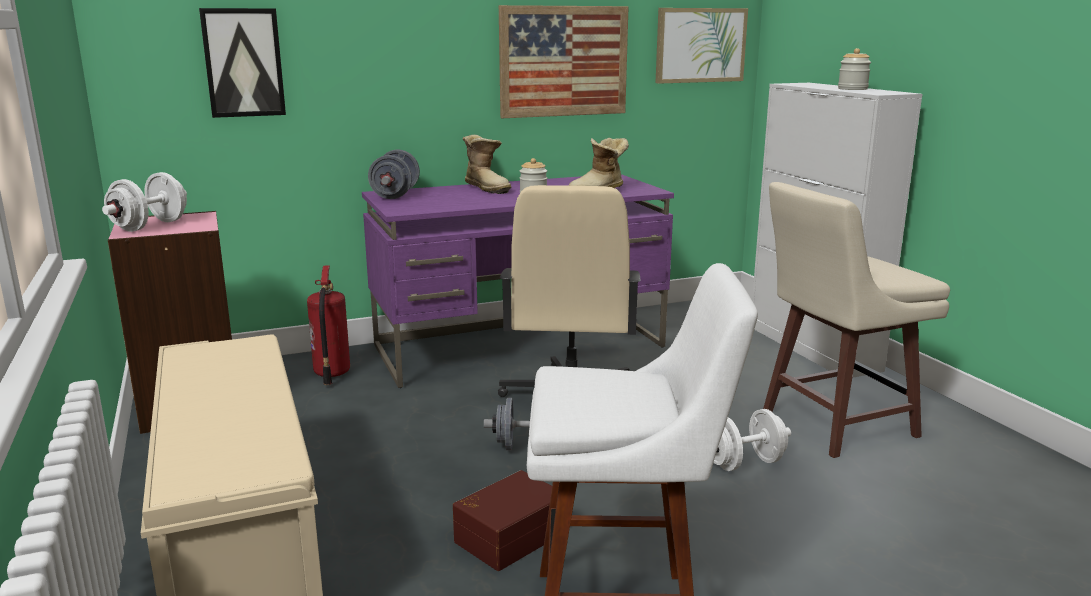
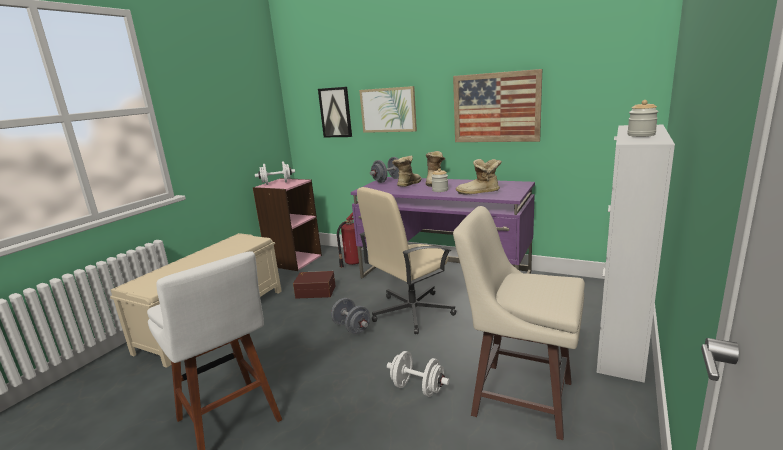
camera: 50 degrees right, 0 degrees up
(455, 196) = (407, 185): none -> boot
(508, 535) = (271, 361): brown storage box -> brown storage box (316, 291)
(700, 45) = (607, 92): picture -> picture (388, 110)

